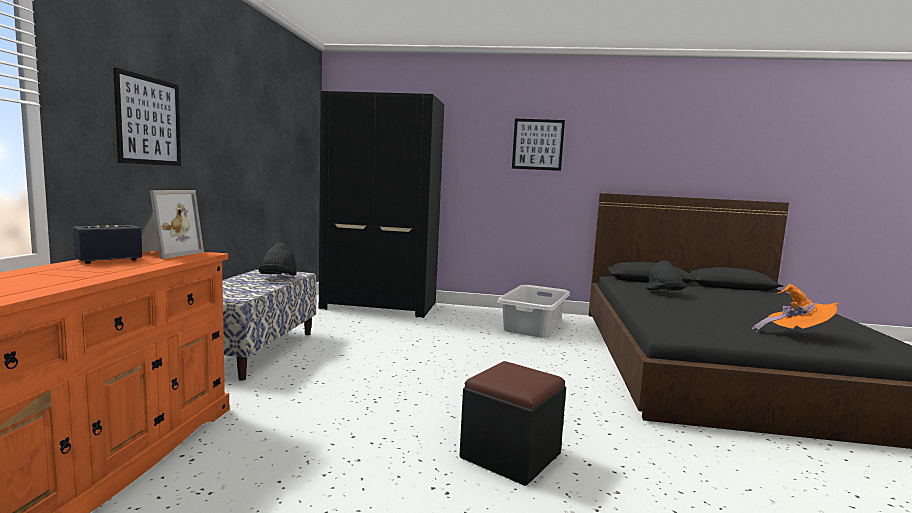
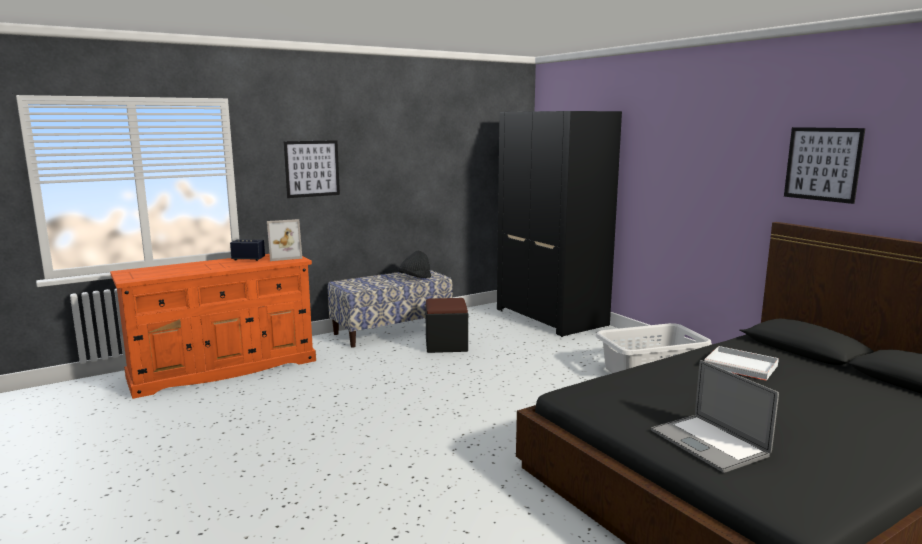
camera: 50 degrees right, 5 degrees up
(510, 455) = (381, 440): black ottoman -> black ottoman (446, 345)
(537, 144) = (709, 156): picture -> picture (822, 164)
(664, 293) = (742, 366): black hat -> white tray
(795, 335) = (708, 443): orange hat -> laptop

